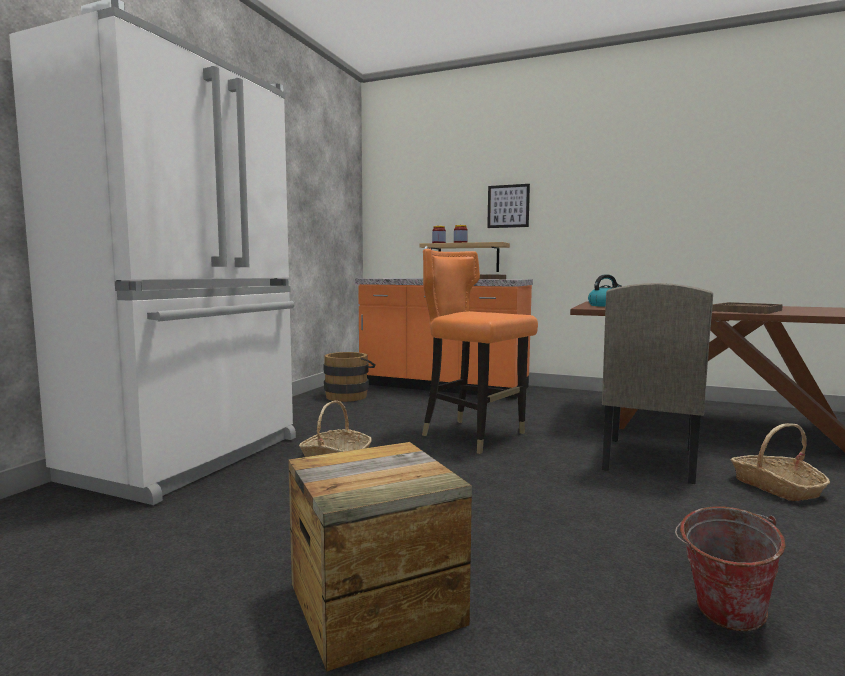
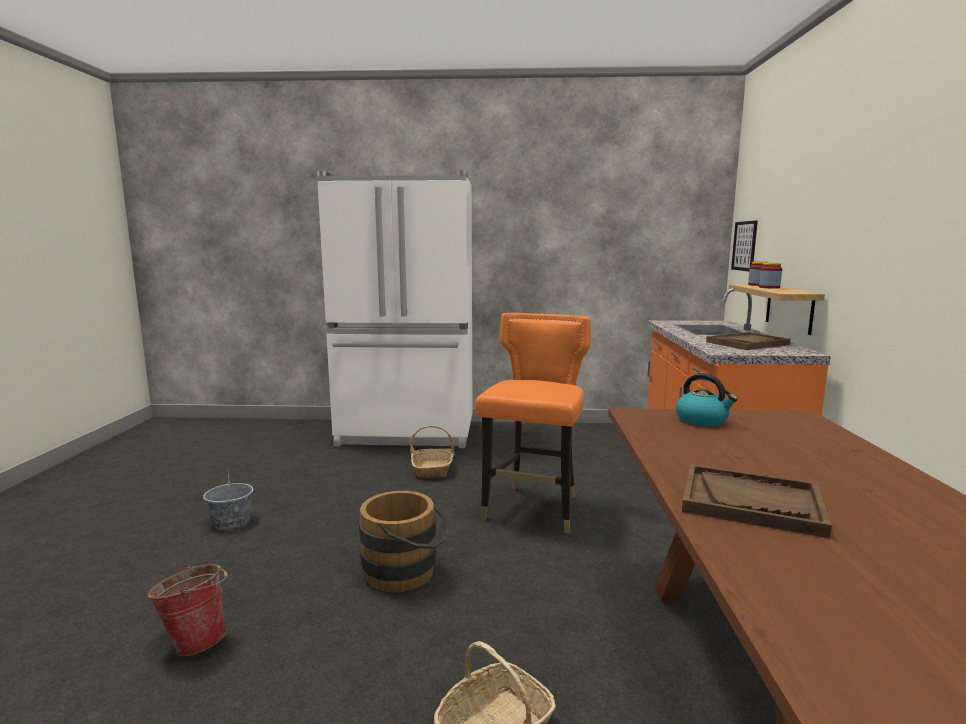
camera: 70 degrees right, 5 degrees up
(349, 395) = (604, 438): brown bucket -> brown bucket (407, 572)
(375, 603) = (231, 521): crate -> grey bucket
(508, 206) = (830, 236): picture -> picture (744, 246)
(648, 459) = (537, 619): beige chair -> none

